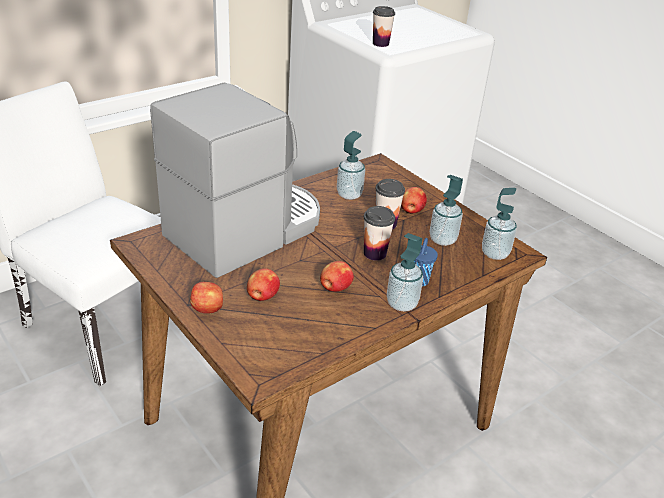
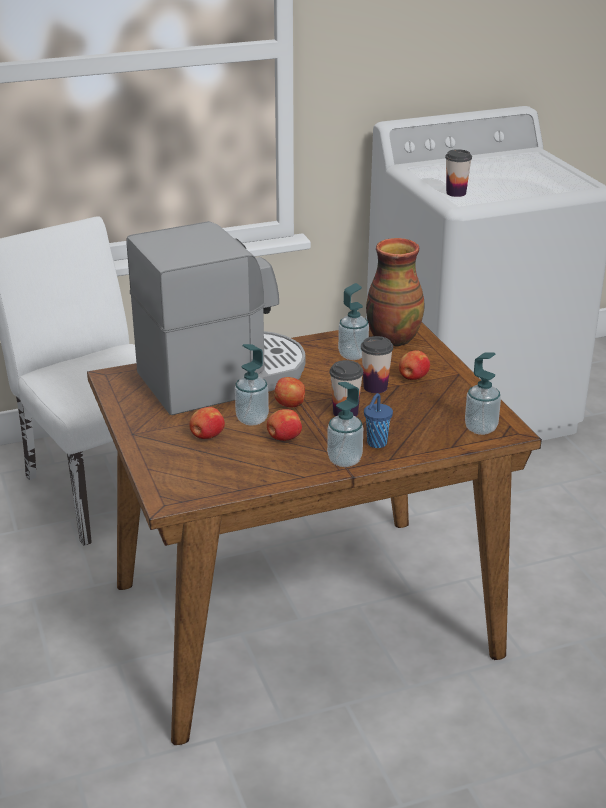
camera: 20 degrees right, 5 degrees down
(208, 309) = (149, 440): apple -> apple (290, 405)
(373, 175) = (392, 338): none -> vase
(442, 239) = (429, 409): soap dispenser -> soap dispenser (252, 419)

